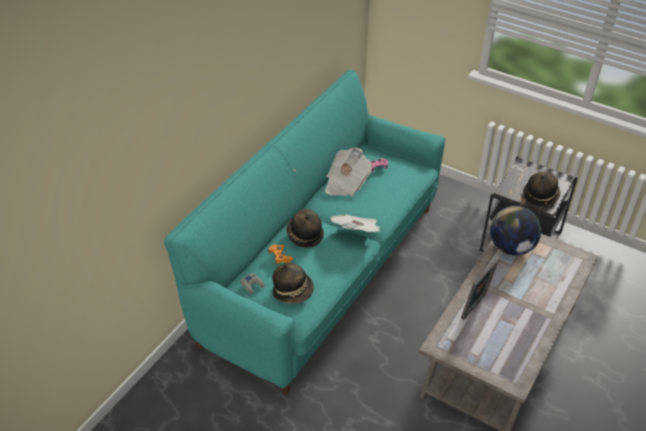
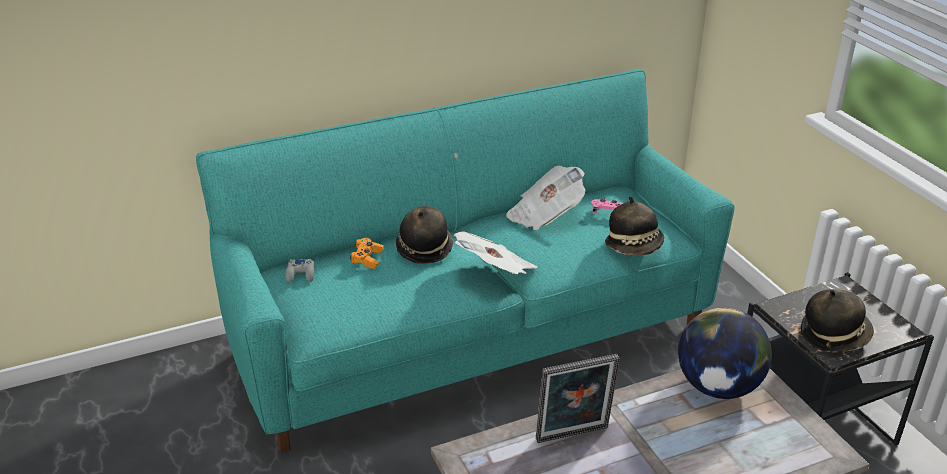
camera: 35 degrees right, 10 degrees down
(293, 291) = (337, 299): hat -> hat (634, 246)

